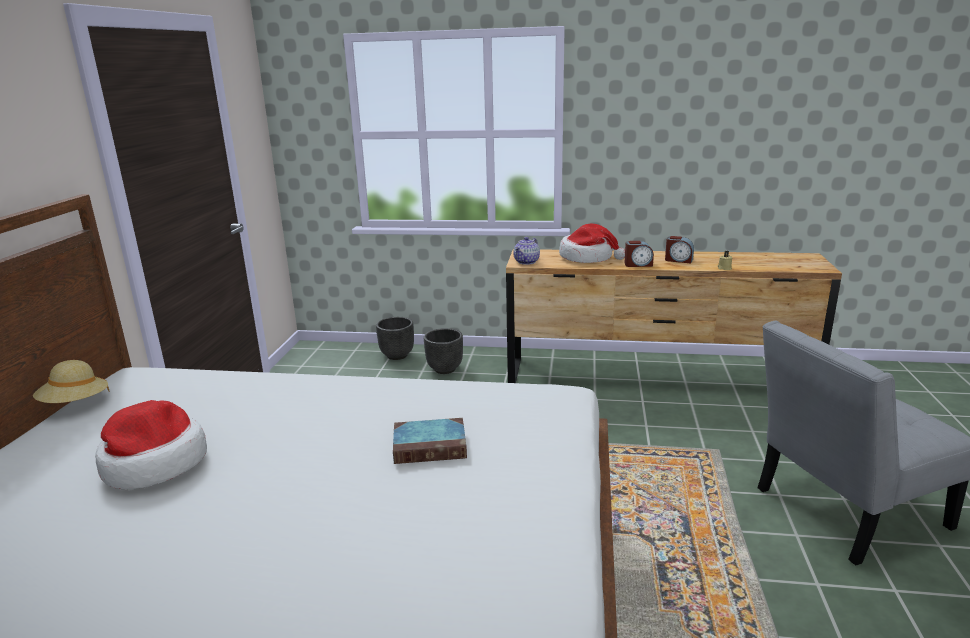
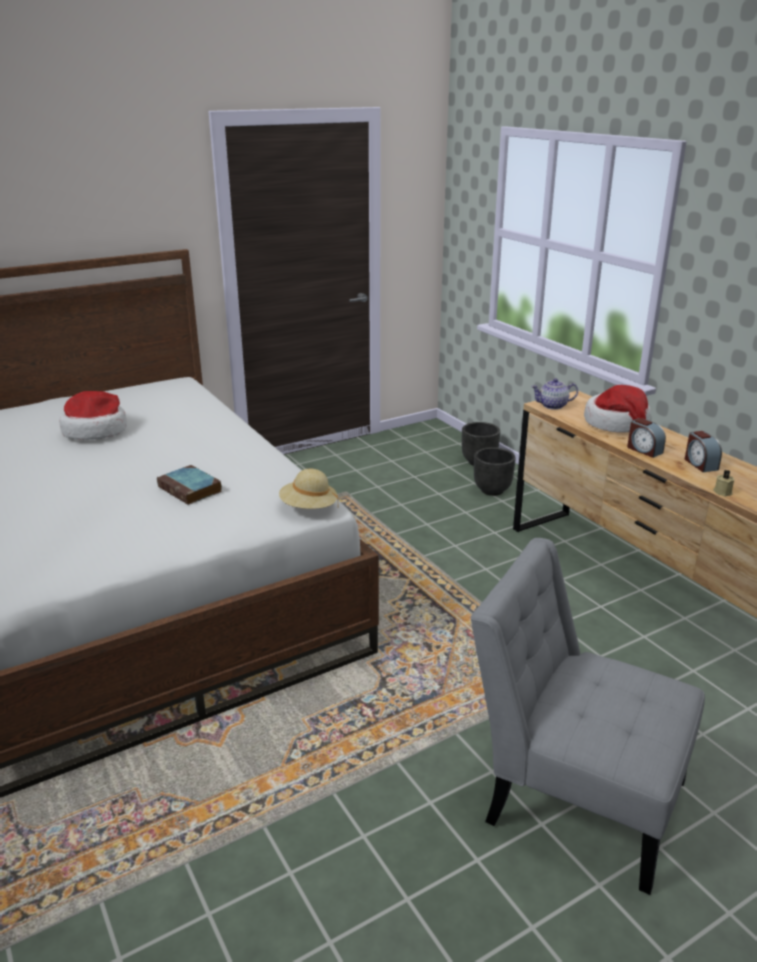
camera: 50 degrees right, 5 degrees up
(75, 403) = (133, 386): beige hat -> beige hat (308, 508)

